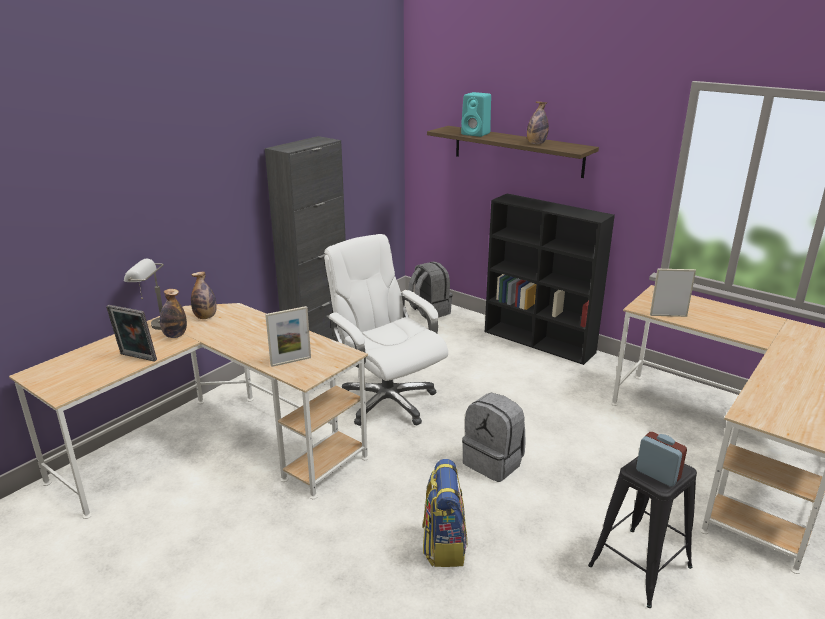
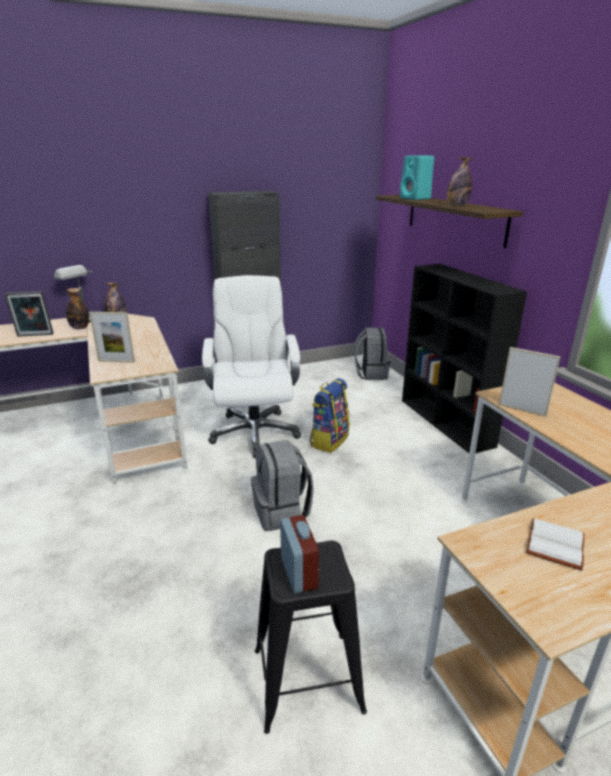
camera: 30 degrees right, 0 degrees up
(136, 358) = (34, 336): picture frame -> picture frame turned 60 degrees counterclockwise
(443, 545) = (156, 565): backpack -> backpack (329, 440)
(783, 399) = (557, 546): none -> white book

